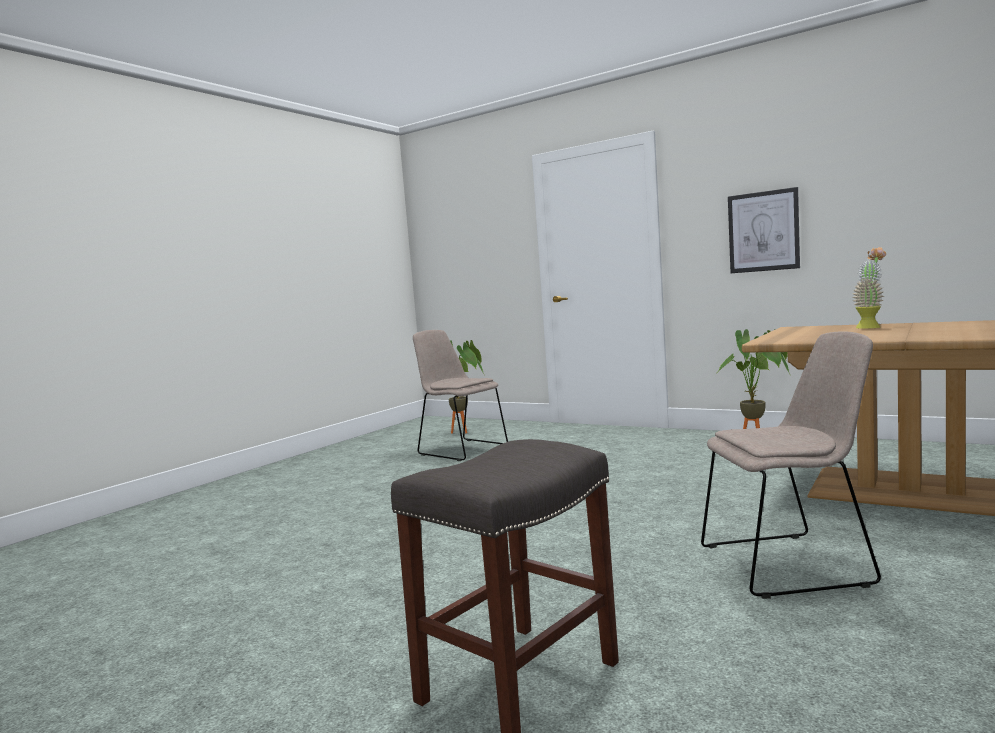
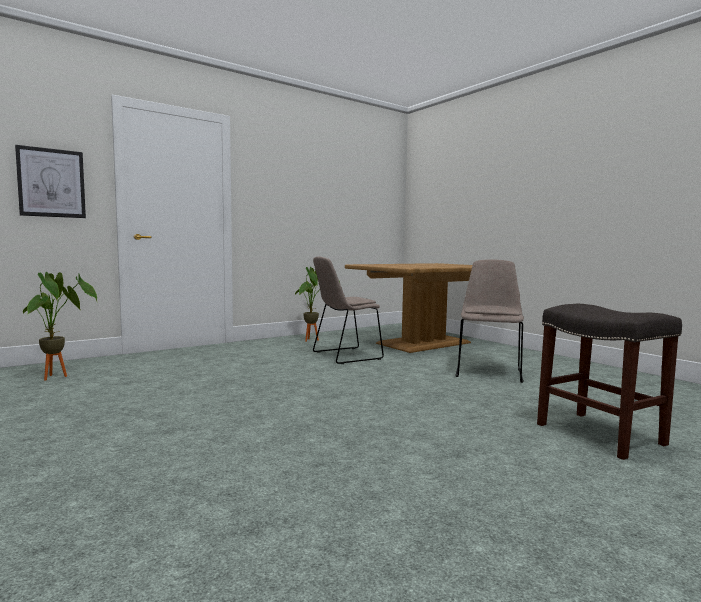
camera: 70 degrees left, 0 degrees up
(461, 449) = (123, 386): beige chair -> beige chair (344, 356)
(763, 231) = (296, 206): picture -> picture (51, 183)
(870, 327) = (396, 264): potted plant -> none

